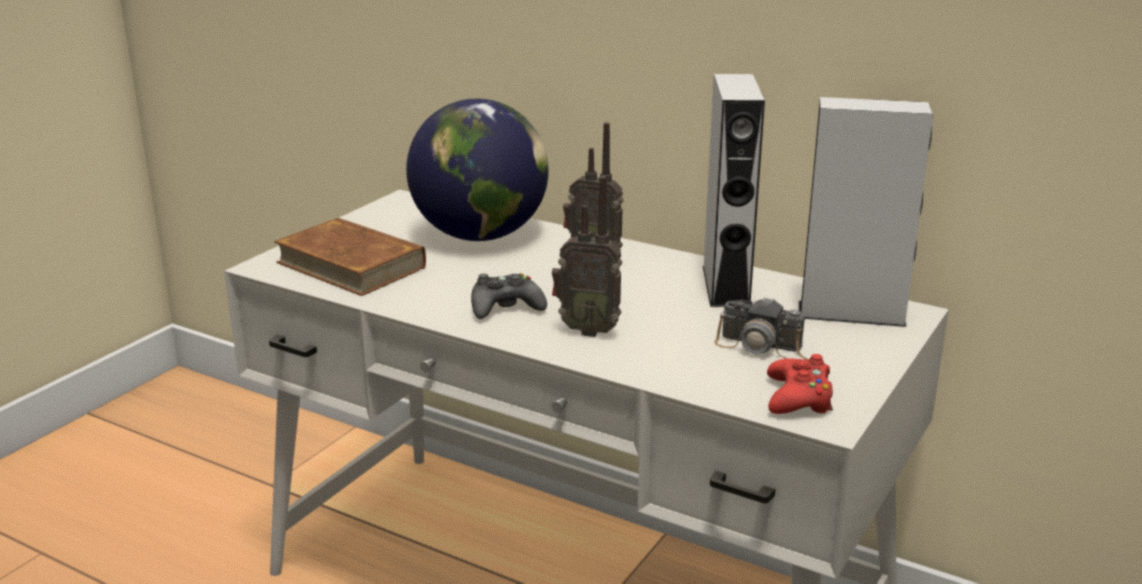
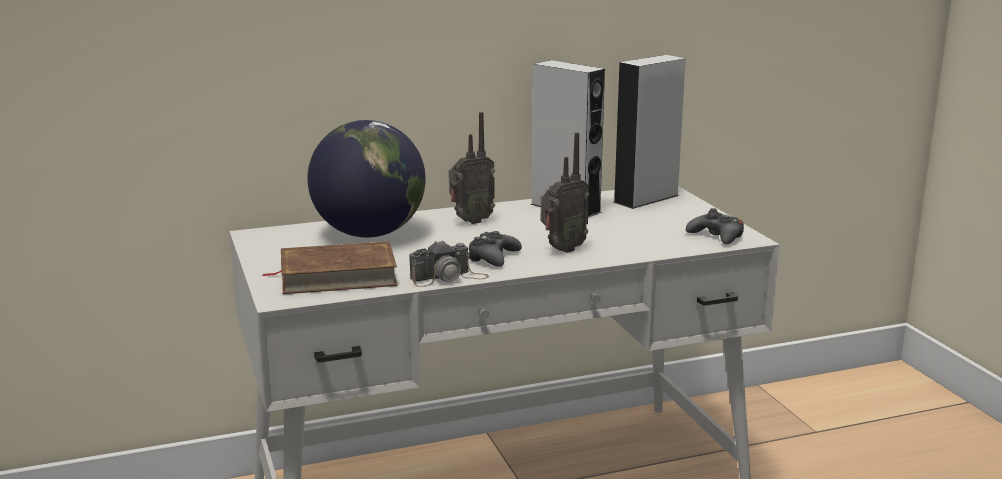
camera: 50 degrees left, 5 degrees down
(765, 349) = (654, 225): camera -> camera (448, 278)
(798, 398) = (717, 236): red game controller -> black game controller

